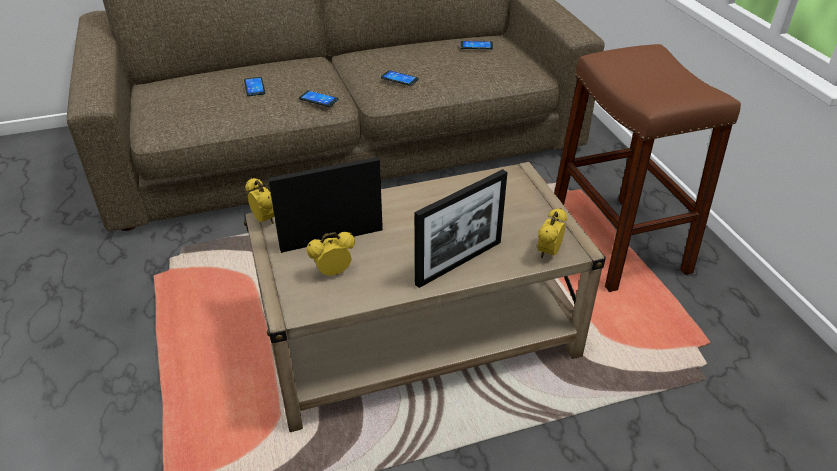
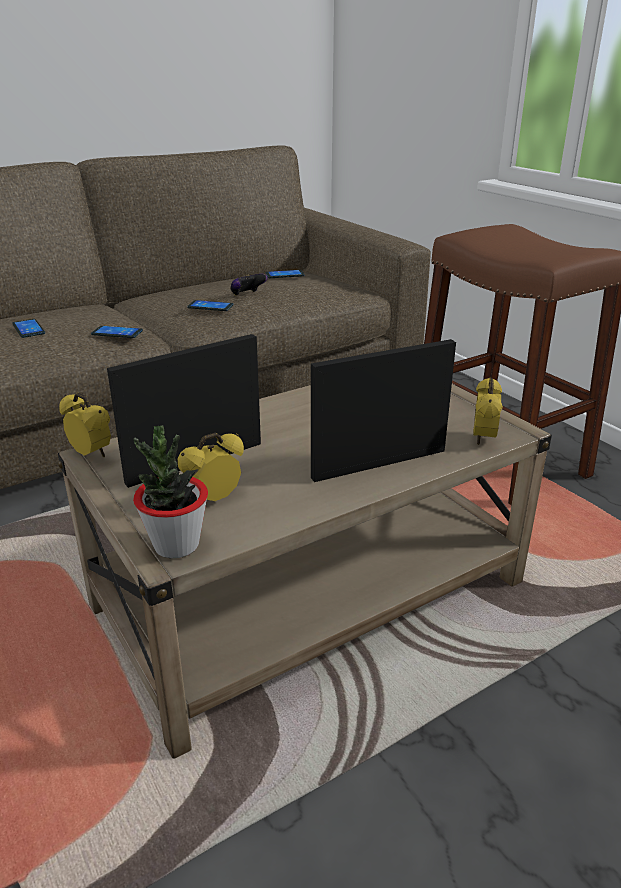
camera: 15 degrees left, 10 degrees down
(296, 305) = (176, 545): none -> potted plant
(433, 69) = (247, 295): none -> game controller
(459, 263) = (379, 464): picture frame -> picture frame turned 150 degrees counterclockwise

